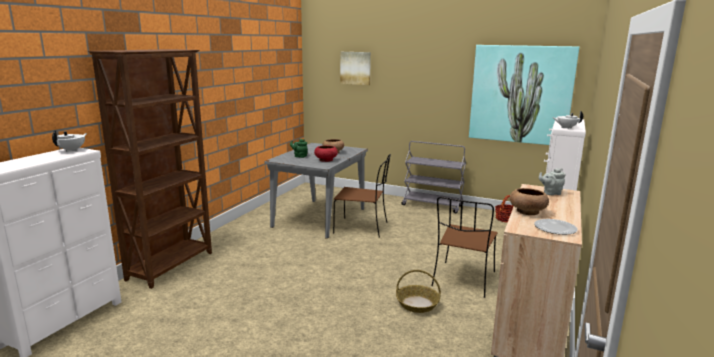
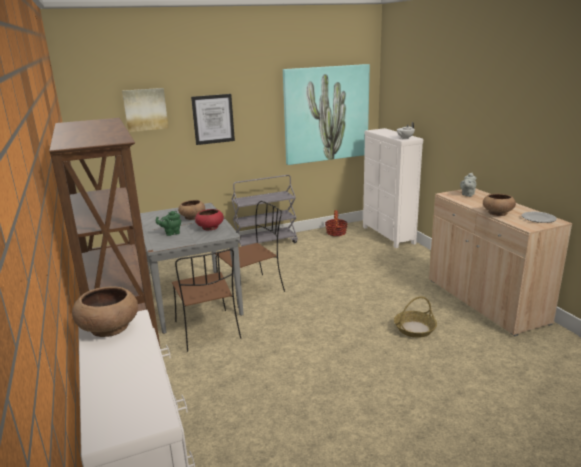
camera: 45 degrees left, 5 degrees up
(72, 150) = (109, 327): white teapot -> brown bowl
(406, 83) = (213, 119): none -> picture
(463, 280) = (403, 294): brown chair -> brown chair (208, 331)

